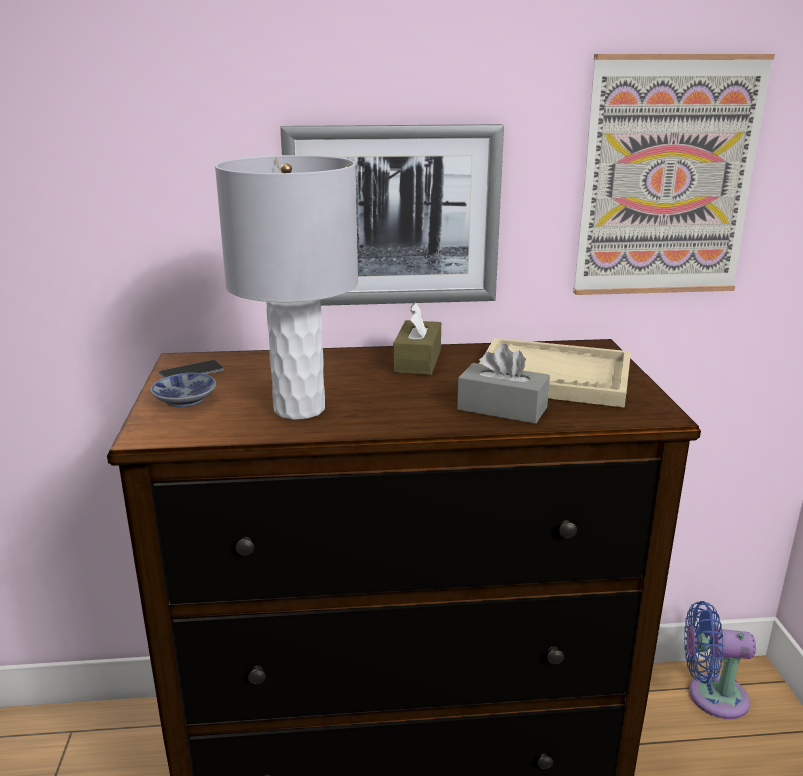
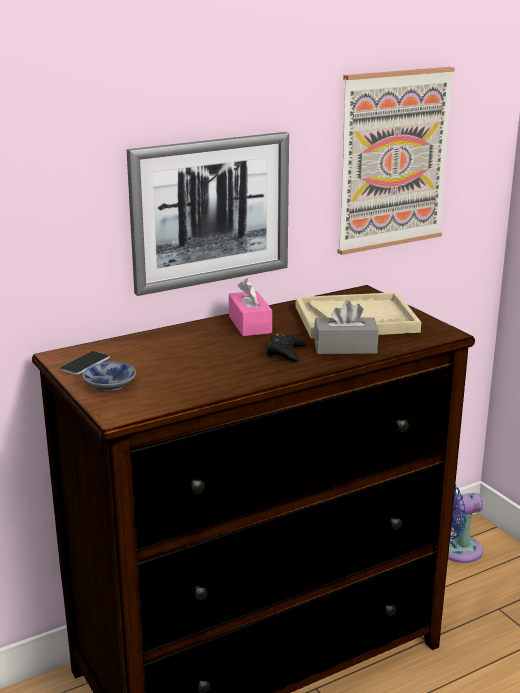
camera: 25 degrees left, 0 degrees up
(298, 409) = (206, 375): grey table lamp -> none
(417, 361) = (250, 324): brown tissue box -> pink tissue box
(421, 400) = (285, 352): none -> black game controller

